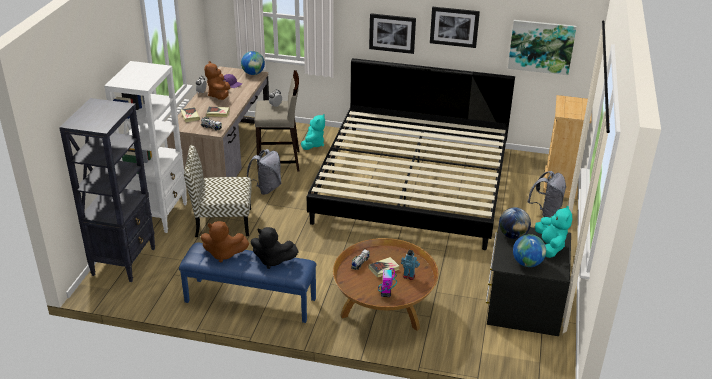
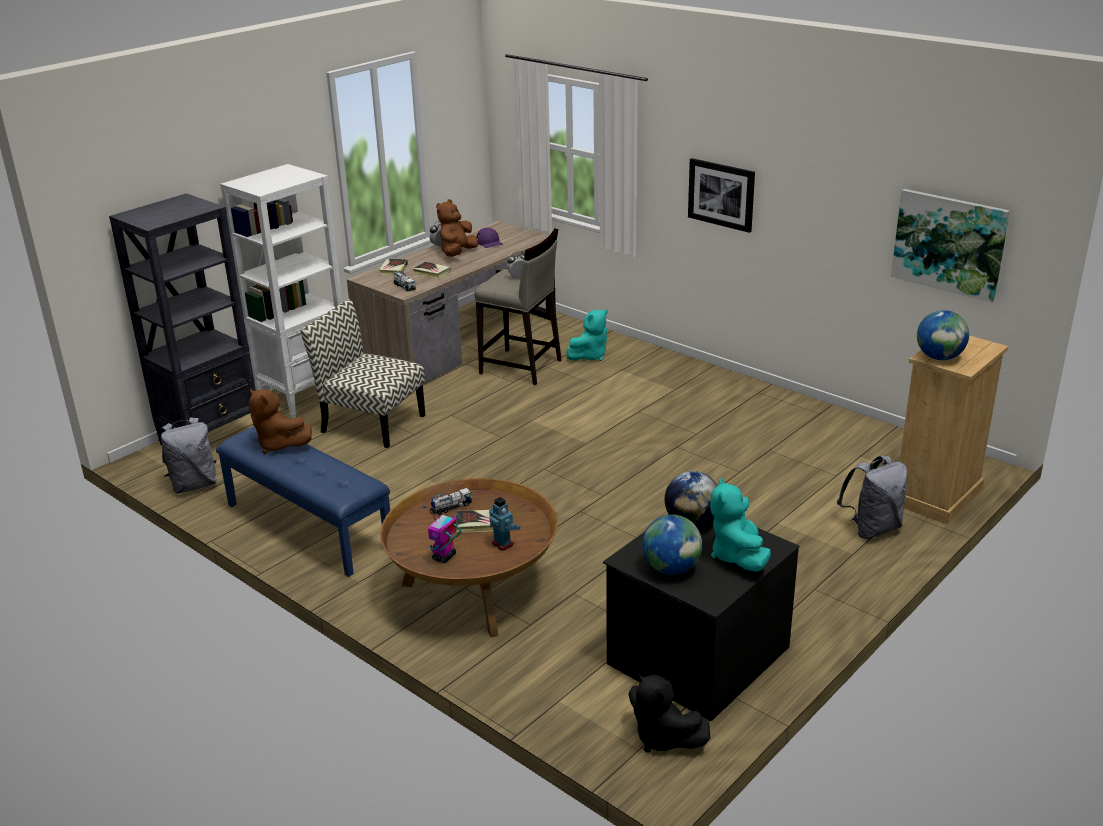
camera: 30 degrees right, 5 degrees down
(253, 73) = (531, 236): globe -> globe (939, 357)
(266, 188) = (470, 396): grey backpack -> grey backpack (194, 485)
(272, 260) = (330, 469): black plush toy -> black plush toy (662, 738)
(413, 184) = (684, 439): bed -> none
(454, 26) = (811, 192): picture -> none
(550, 247) = (737, 556): turquoise plush toy -> turquoise plush toy turned 150 degrees clockwise

